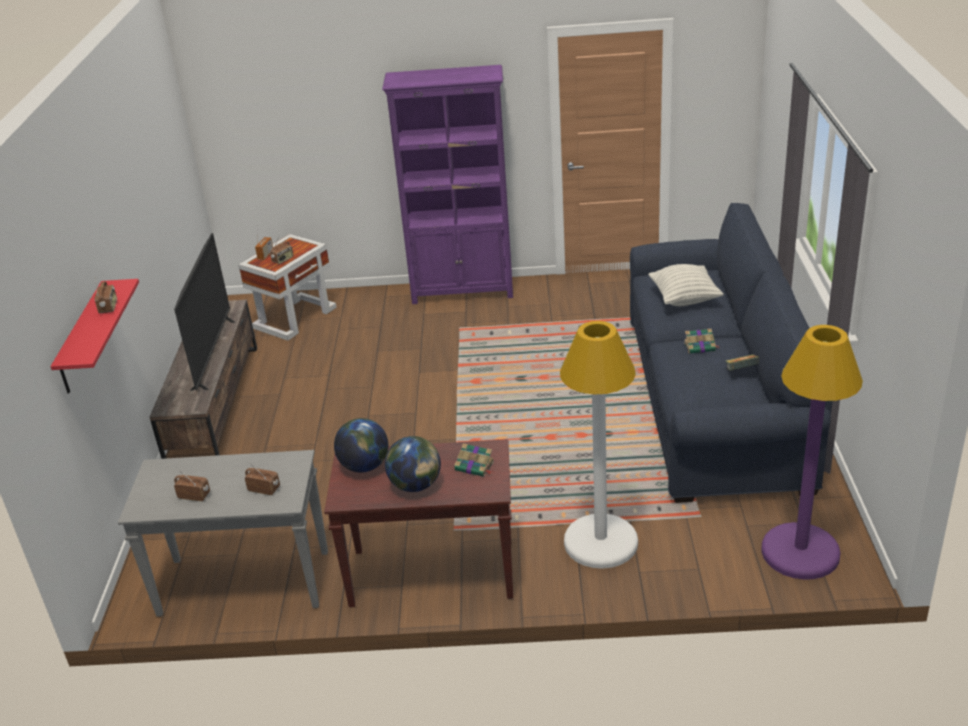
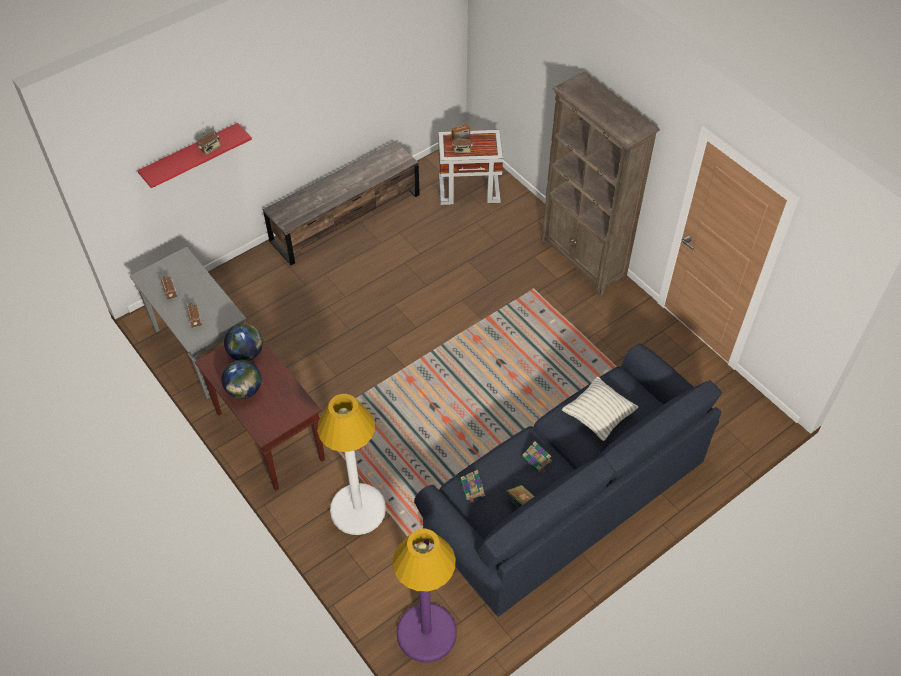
camera: 50 degrees right, 20 degrees up
(213, 354) = (345, 191): television -> none
(463, 291) = (583, 260): purple bookcase -> brown bookcase
(475, 466) = (281, 409): book -> book (472, 488)

